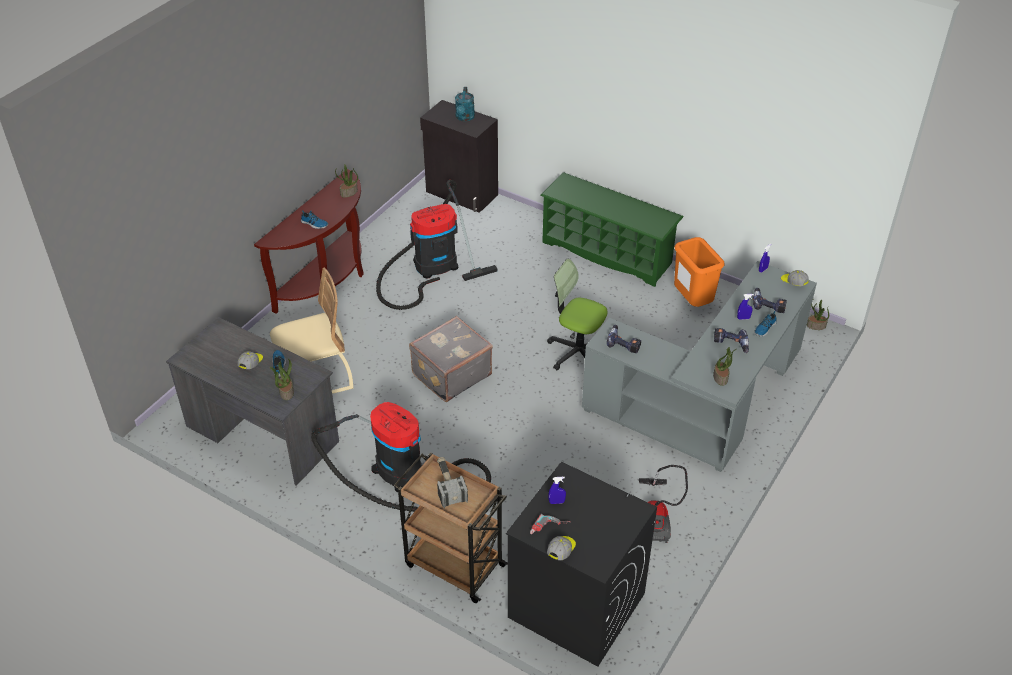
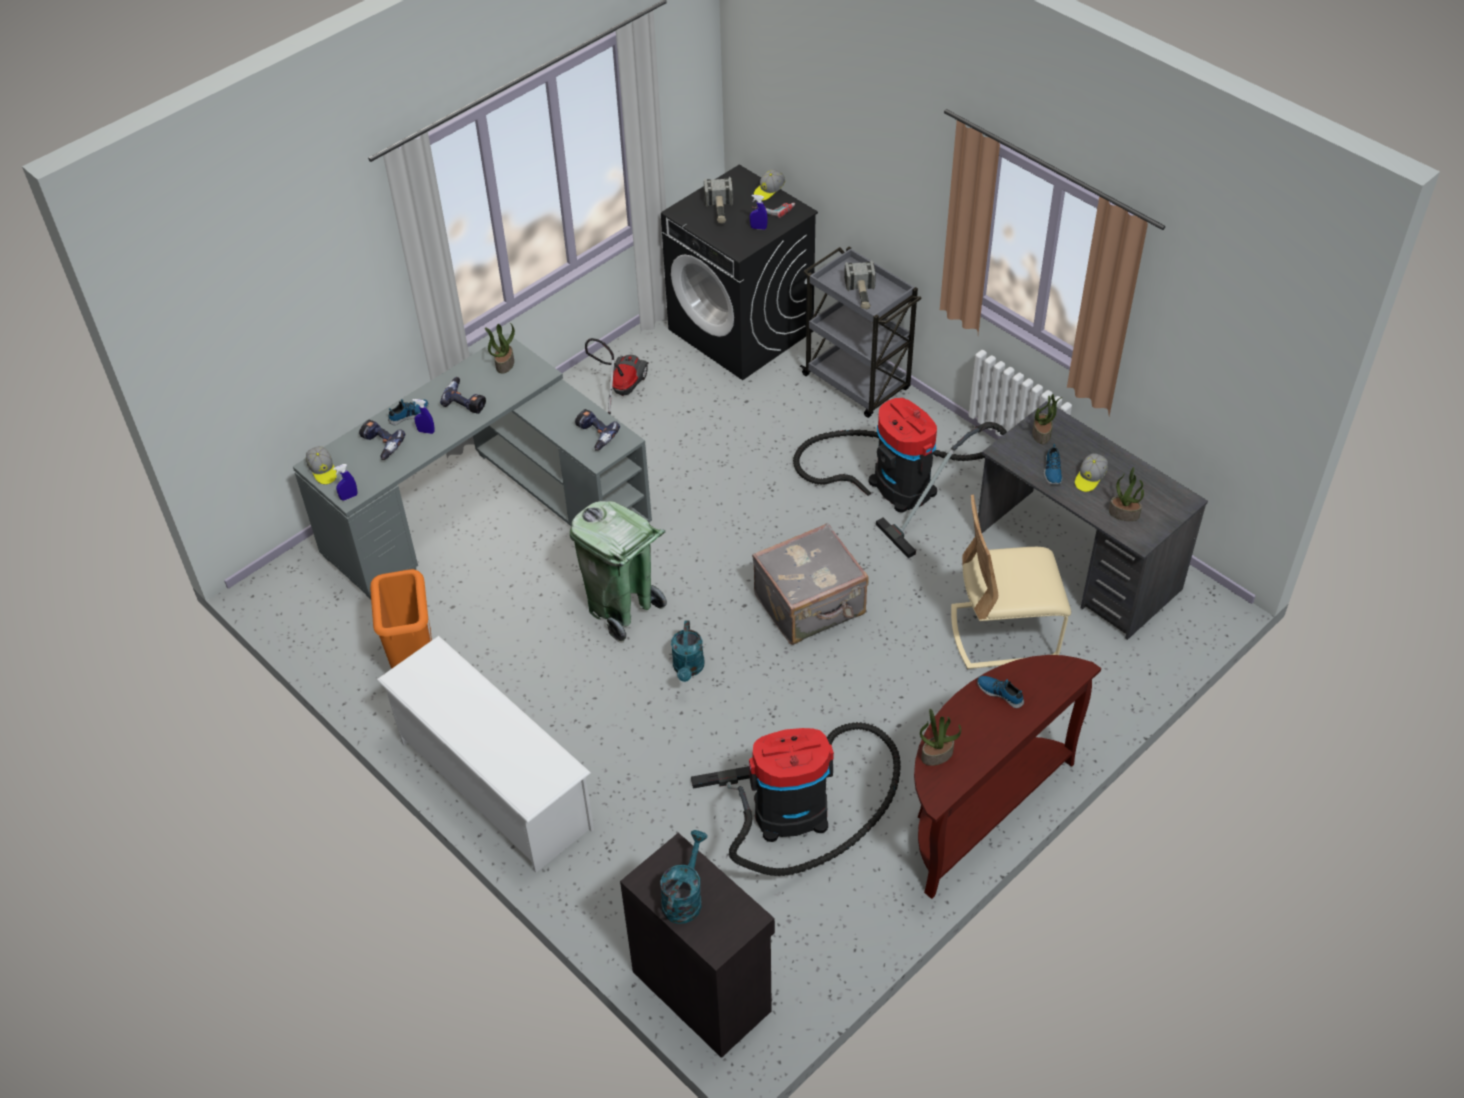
camera: 165 degrees left, 5 degrees up
(453, 564) = (857, 383): brown cart -> grey cart
(519, 325) = (688, 669): none -> turquoise watering can
(577, 352) = (622, 609): office chair -> green trash can
(601, 517) = (719, 210): none -> hammer
(607, 253) = (494, 784): green shoe rack -> white shoe rack
(815, 326) = (268, 591): potted plant -> potted plant (1124, 513)

